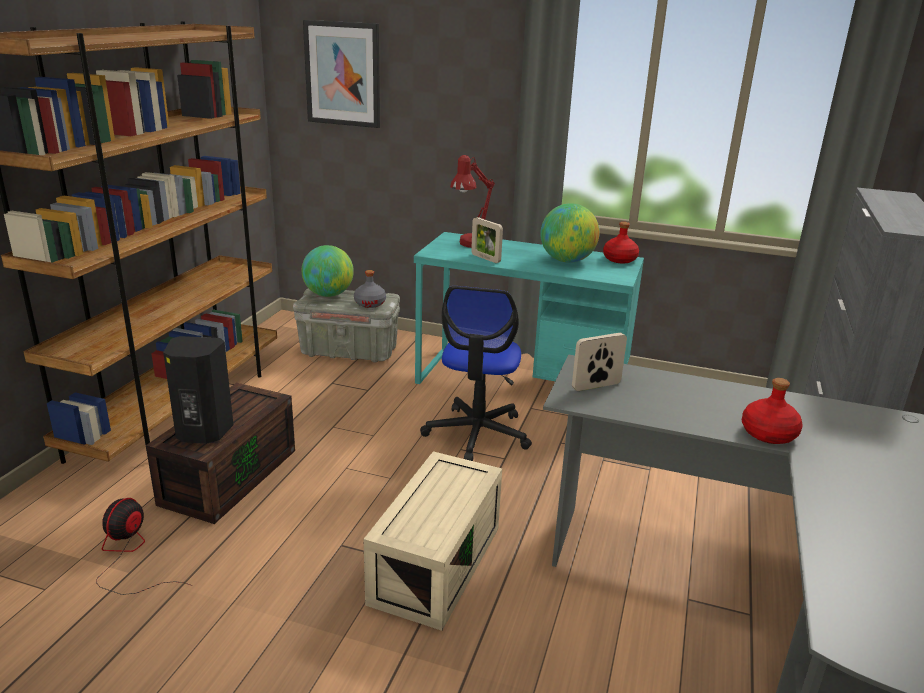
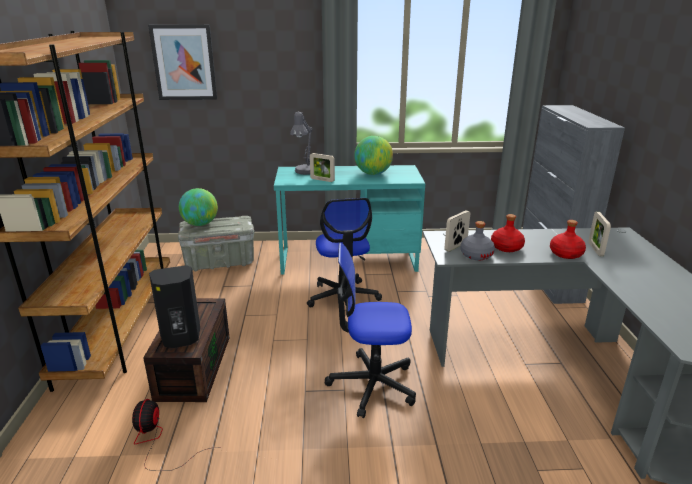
camera: 20 degrees left, 0 degrees up
(370, 303) = (235, 225): grey bottle -> grey bottle (476, 255)
(435, 562) = (372, 384): beige storage box -> office chair
(471, 245) = (304, 172): red table lamp -> grey table lamp
(620, 259) = (403, 168): red bottle -> red bottle (506, 247)
(829, 438) = (595, 249): none -> picture frame

